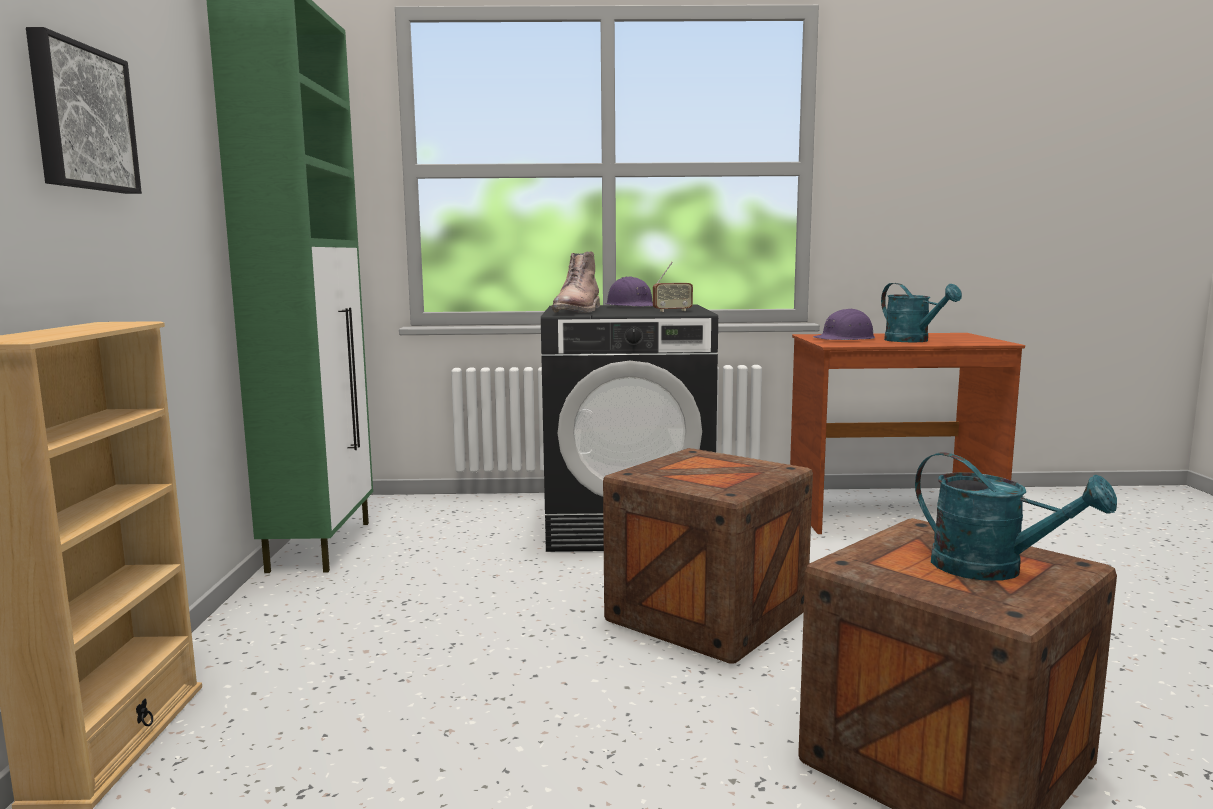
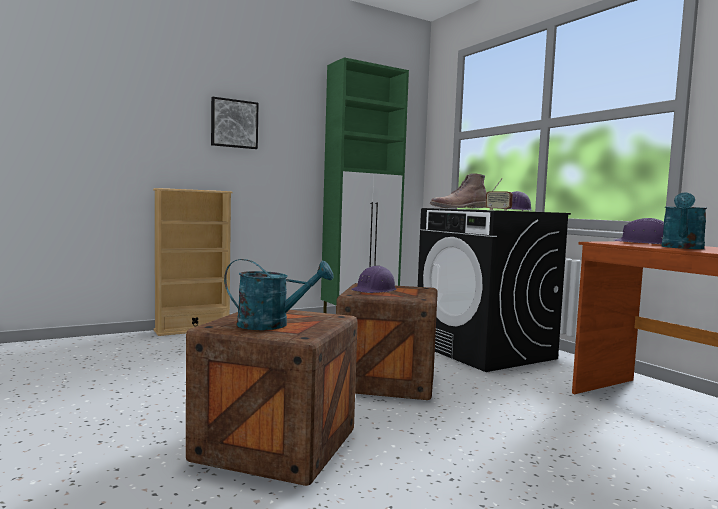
camera: 60 degrees right, 5 degrees down
(694, 475) = (375, 290): none -> purple hard hat
(993, 570) = (272, 325): turquoise watering can -> turquoise watering can turned 105 degrees counterclockwise

